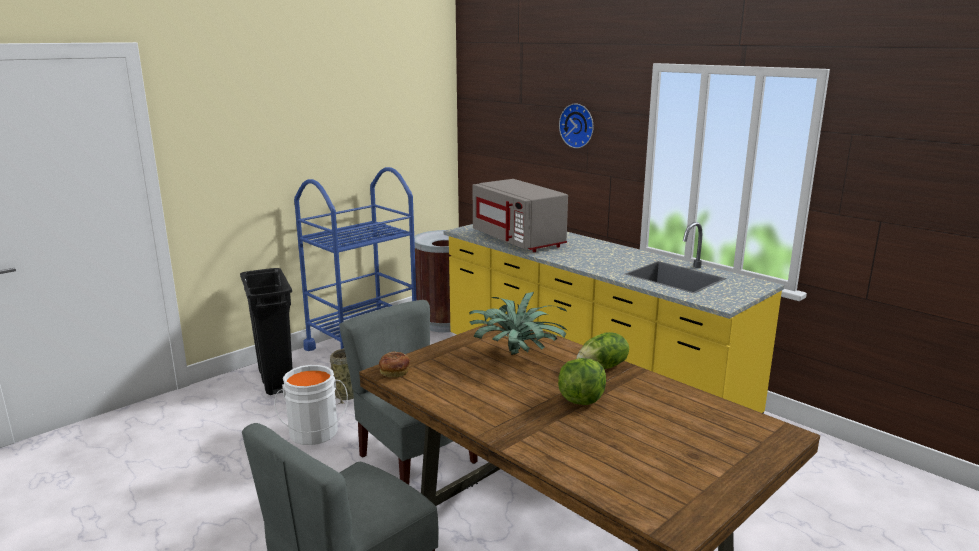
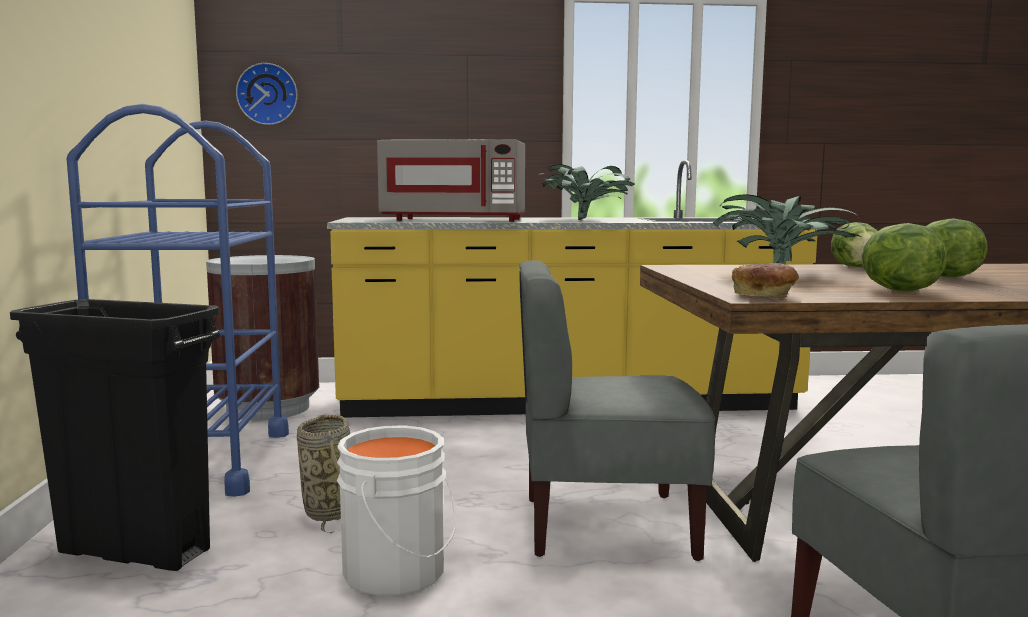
camera: 50 degrees left, 10 degrees down
(471, 397) = (897, 290): none -> lettuce
(578, 125) = (452, 77): wall clock -> wall clock (268, 94)
(590, 259) = (585, 220): none -> potted plant

